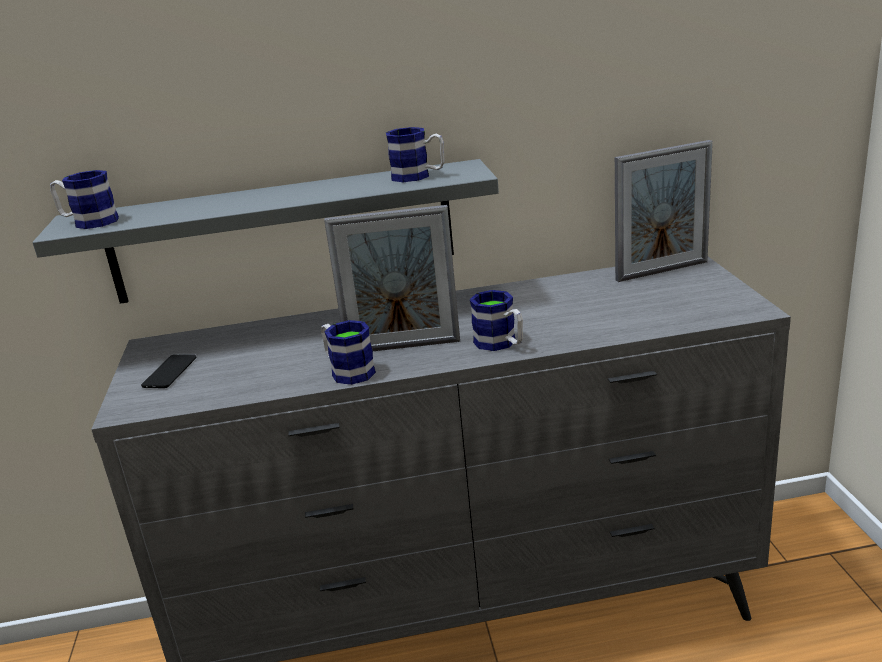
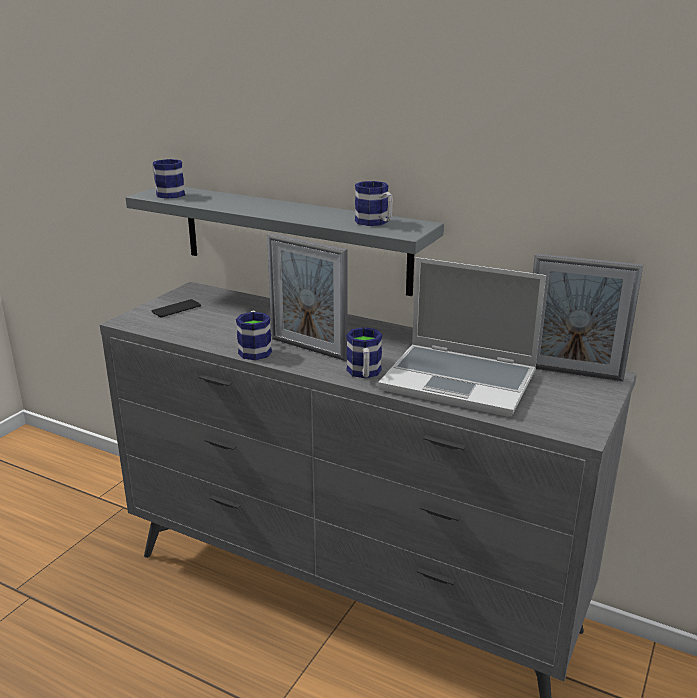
camera: 35 degrees right, 0 degrees up
(594, 313) = (461, 381): none -> laptop

